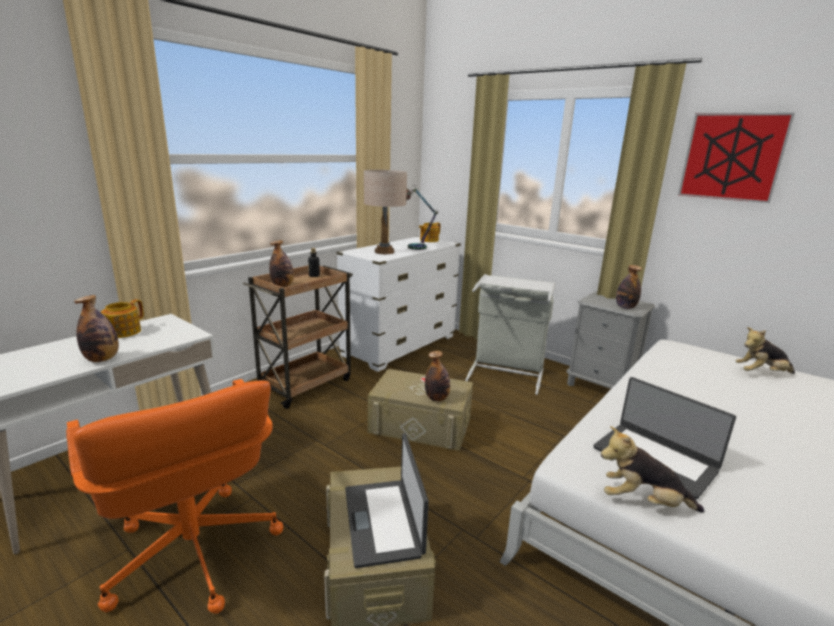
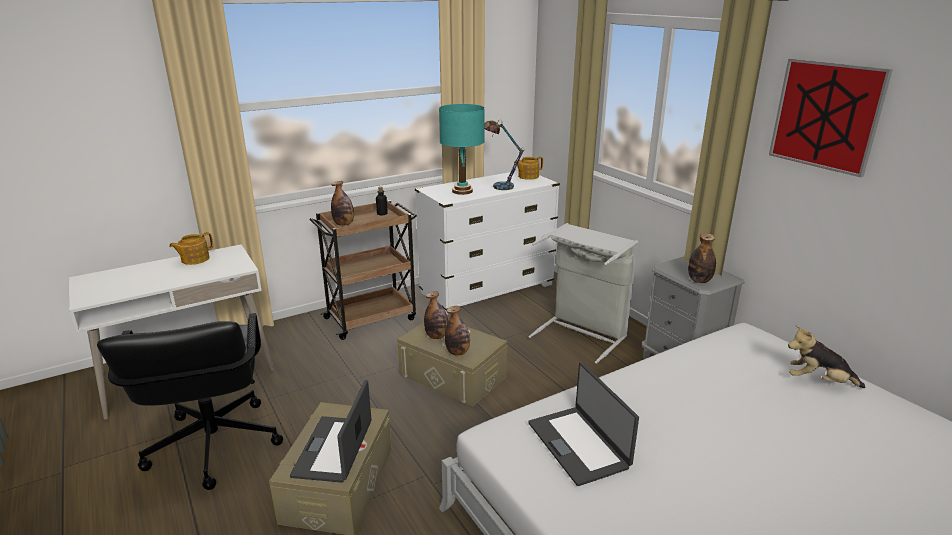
camera: 20 degrees right, 5 degrees up
(102, 359) = (167, 283): bottle -> bottle (437, 336)
(193, 553) = (213, 445): orange office chair -> black office chair
(384, 252) = (462, 191): beige table lamp -> turquoise table lamp
(642, 502) = (525, 477): plush toy -> none

